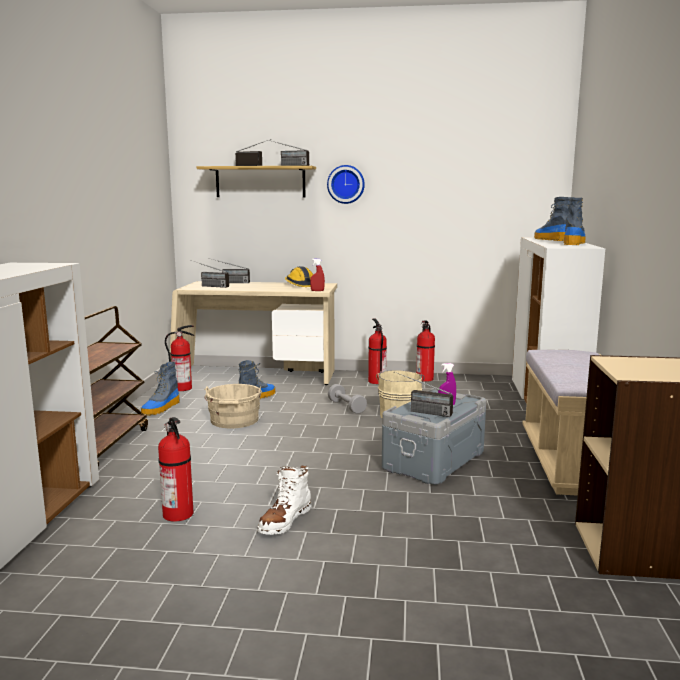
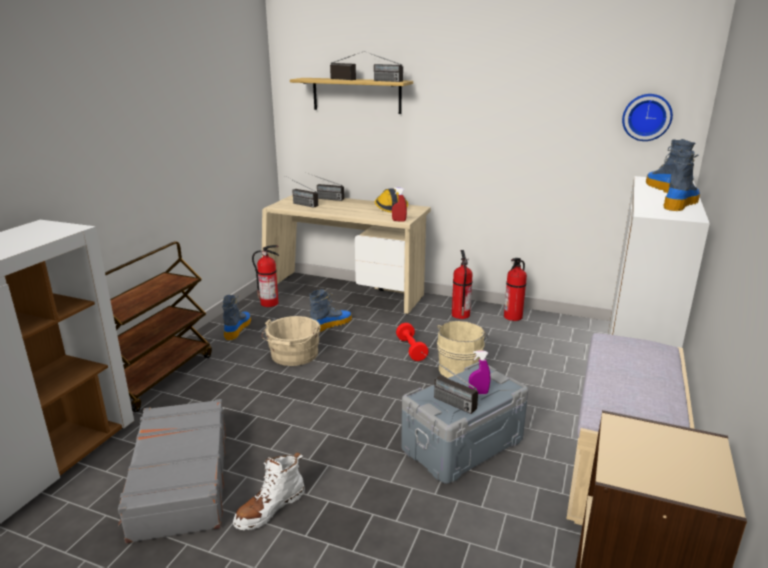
camera: 15 degrees right, 10 degrees up
(161, 408) = (237, 328): boot -> boot turned 150 degrees clockwise
(179, 514) = (180, 480): fire extinguisher -> grey suitcase
(346, 184) = (444, 101): wall clock -> wall clock (646, 117)
(346, 407) = (411, 349): grey dumbbell -> red dumbbell

